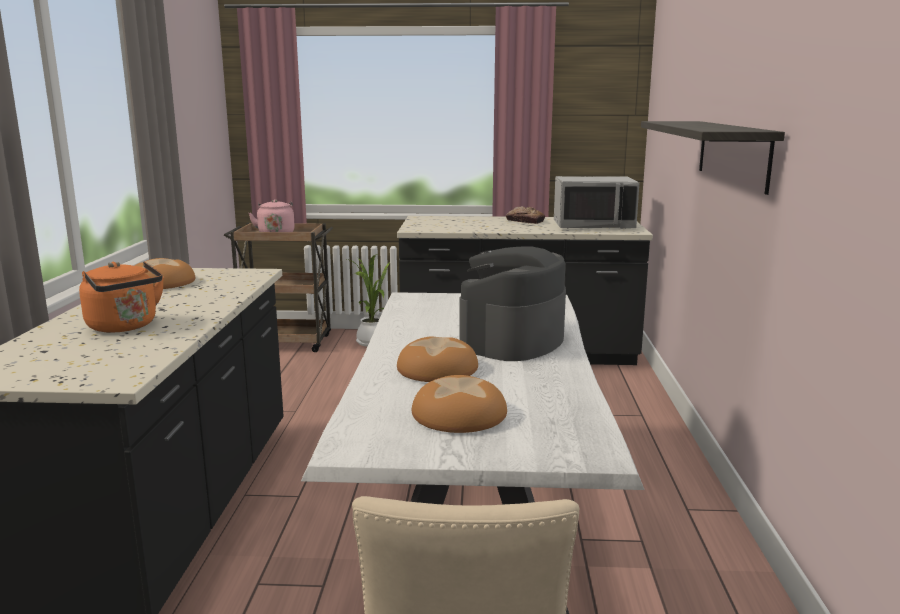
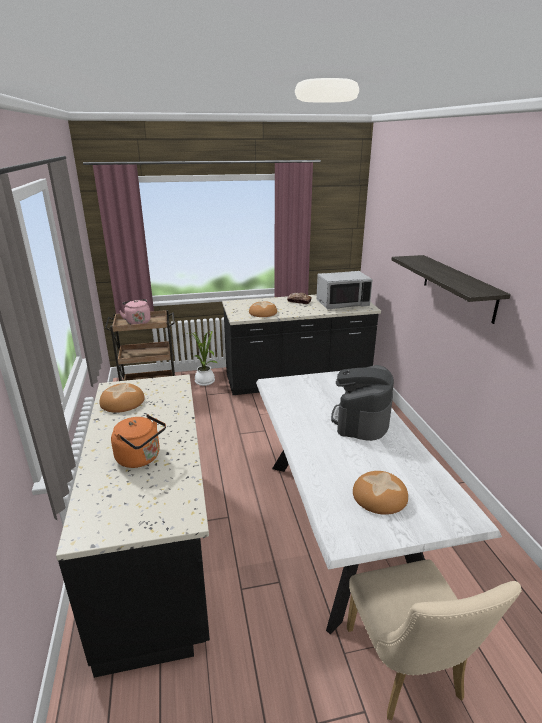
camera: 15 degrees left, 10 degrees up
(438, 368) = (339, 454): bread -> bread (263, 312)

